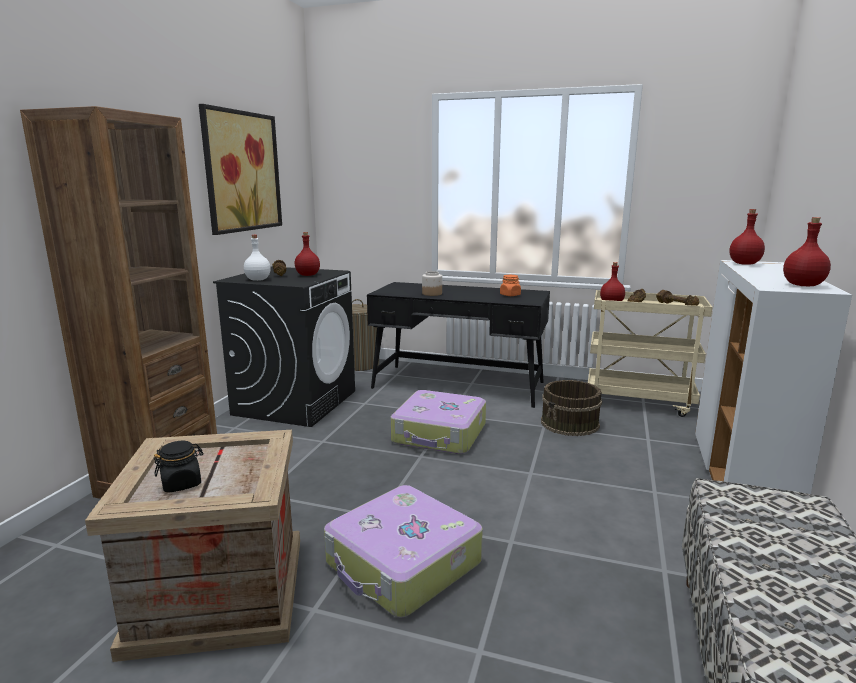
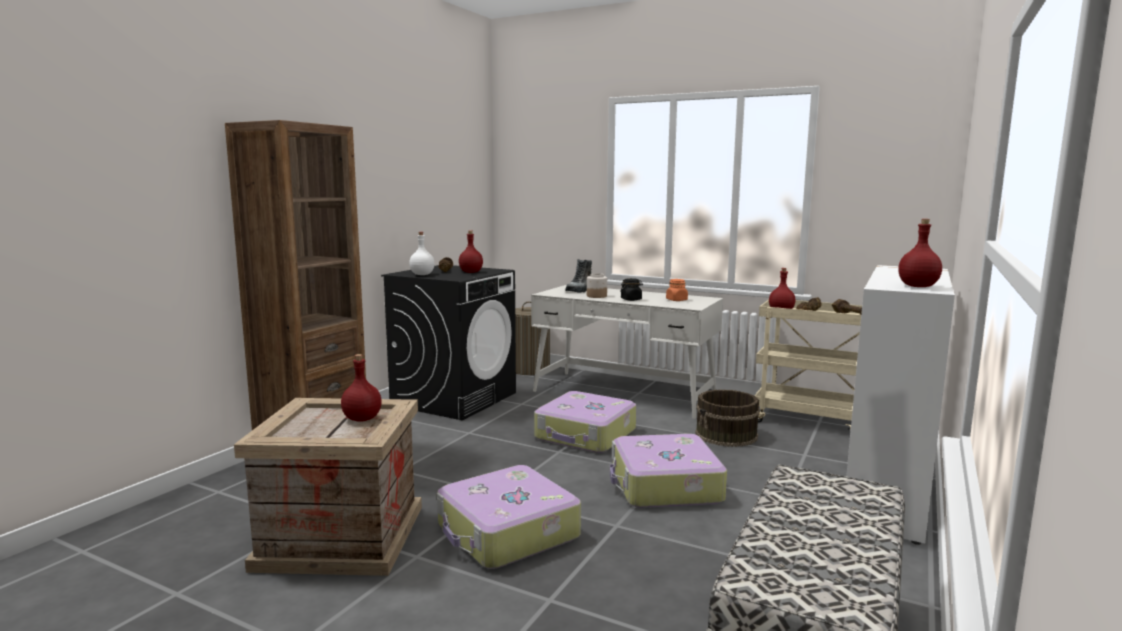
camera: 10 degrees right, 5 degrees down
(182, 483) = (314, 429): black jar -> black jar (631, 299)
(242, 172) = (418, 173): picture -> none
(412, 287) = (580, 290): none -> boot
(458, 385) = (624, 394): black desk -> white desk
(538, 487) = (664, 486): none -> suitcase
(743, 264) = (894, 268): red bottle -> red bottle (362, 419)

